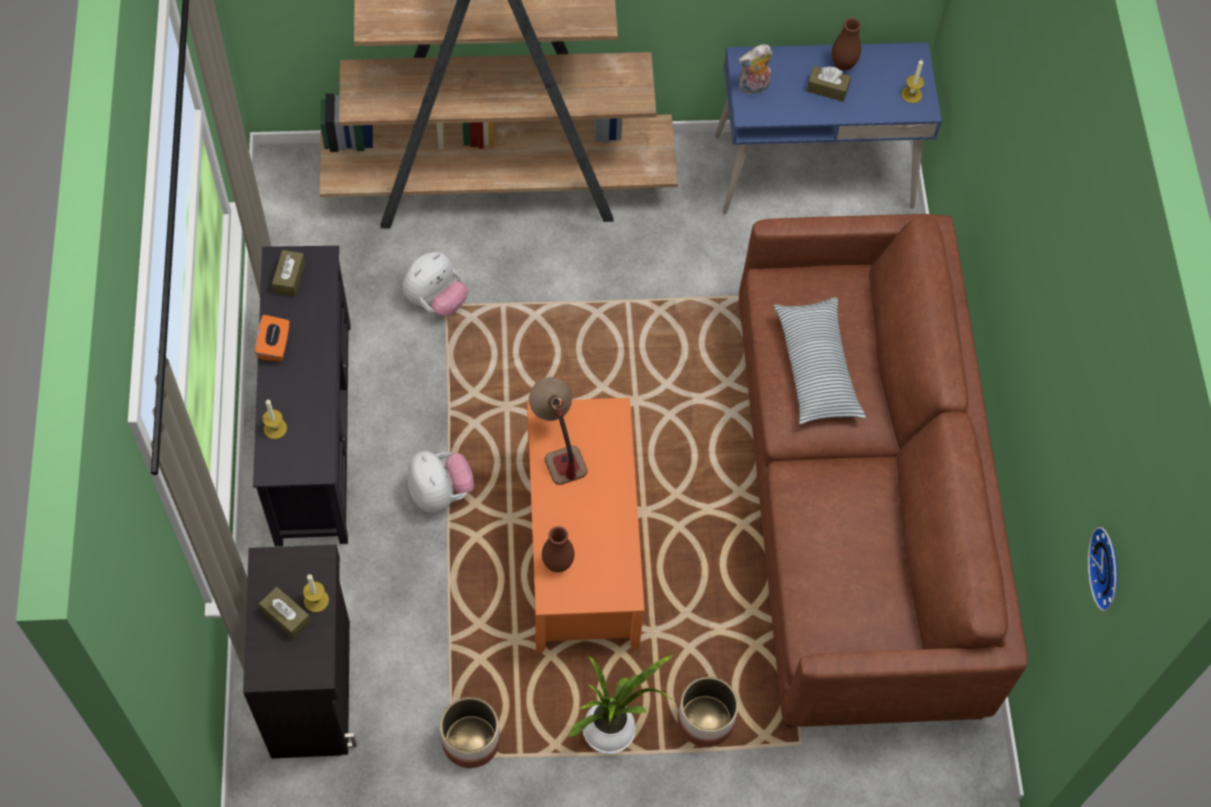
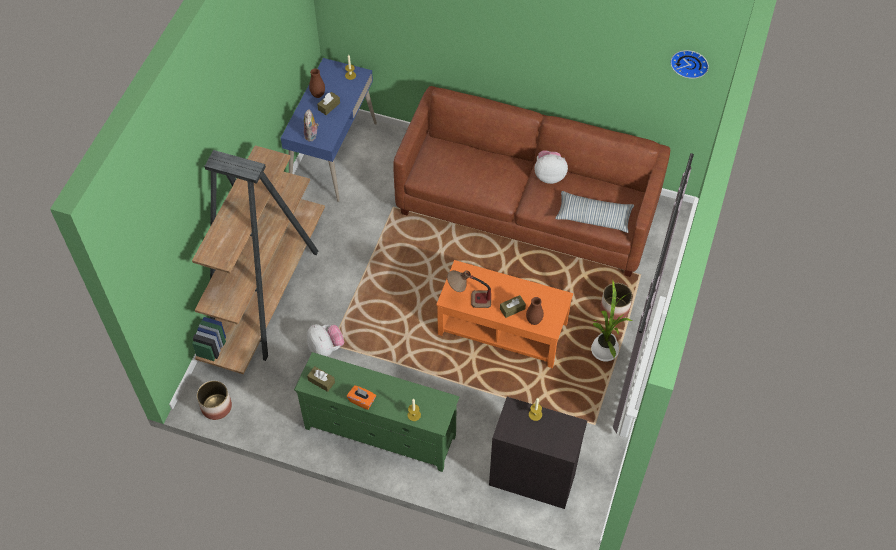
camera: 65 degrees left, 5 degrees down
(286, 616) = (539, 431): brown tissue box -> brown tissue box (512, 309)
(313, 432) = (380, 433): black tv stand -> green tv stand
(440, 493) = (444, 383): plush toy -> plush toy (549, 175)
(471, 741) = (588, 412): planter -> planter (216, 406)
(816, 368) = (477, 175): pillow -> pillow (593, 216)

